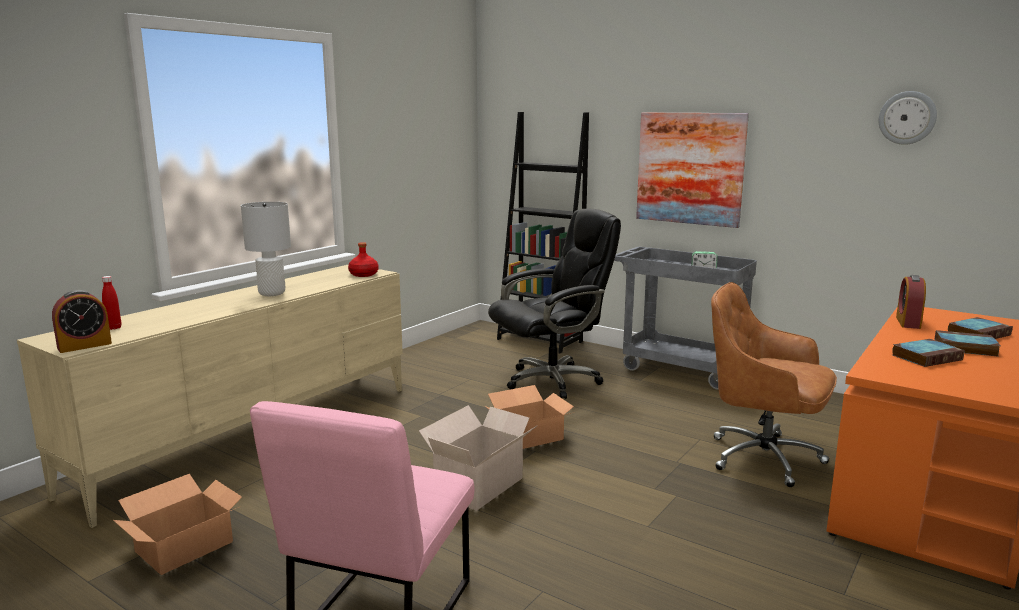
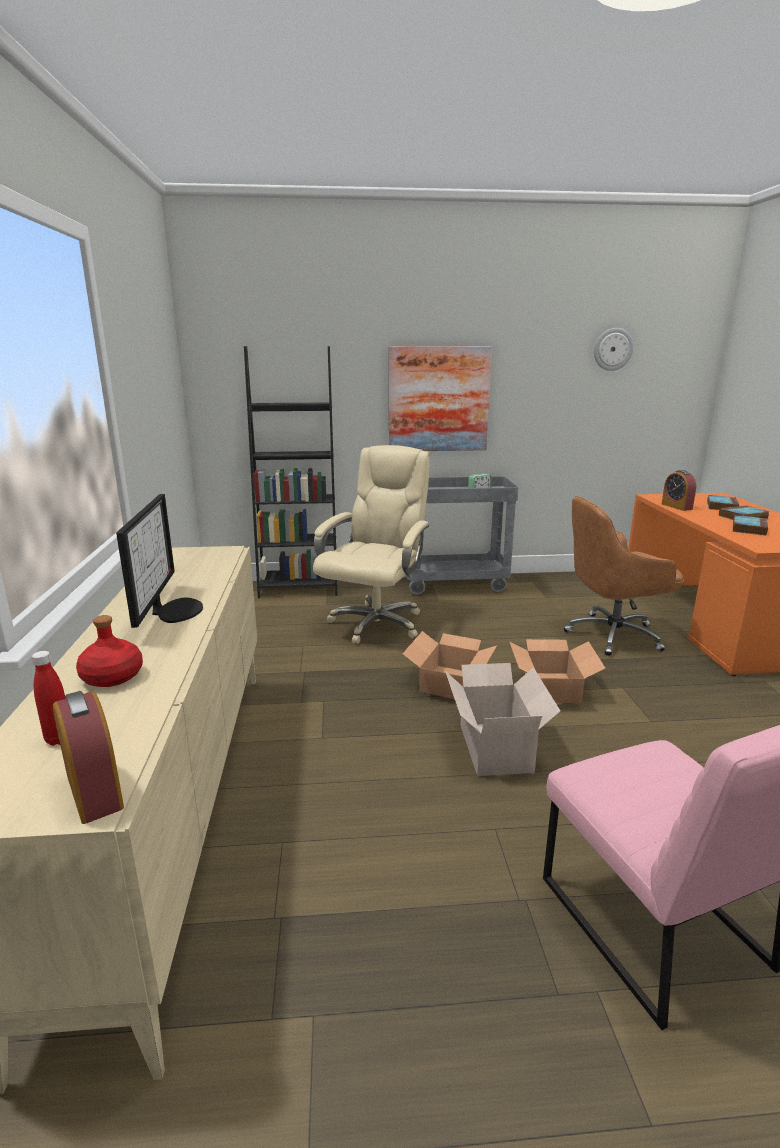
camera: 40 degrees left, 5 degrees up
(84, 346) = (94, 791): alarm clock -> alarm clock turned 45 degrees counterclockwise
(185, 547) = (348, 1002): cardboard box -> cardboard box (552, 687)
(272, 295) = (173, 610): grey table lamp -> monitor
(364, 274) = (215, 556): red bottle -> red bottle (113, 676)
(550, 381) = (375, 624): black office chair -> beige office chair

